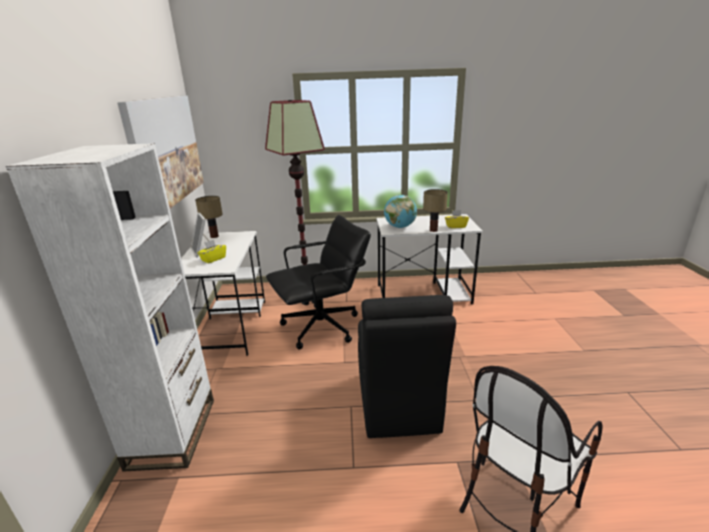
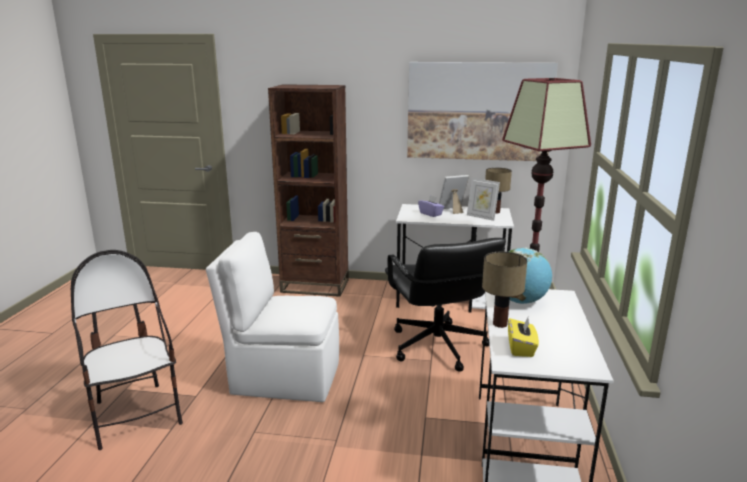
camera: 100 degrees right, 5 degrees down
(173, 432) = (315, 286): white bookcase -> brown bookcase
(213, 259) = (431, 214): yellow tissue box -> purple tissue box
(229, 240) = (481, 217): none -> picture frame
(397, 403) = (283, 377): black chair -> white chair

